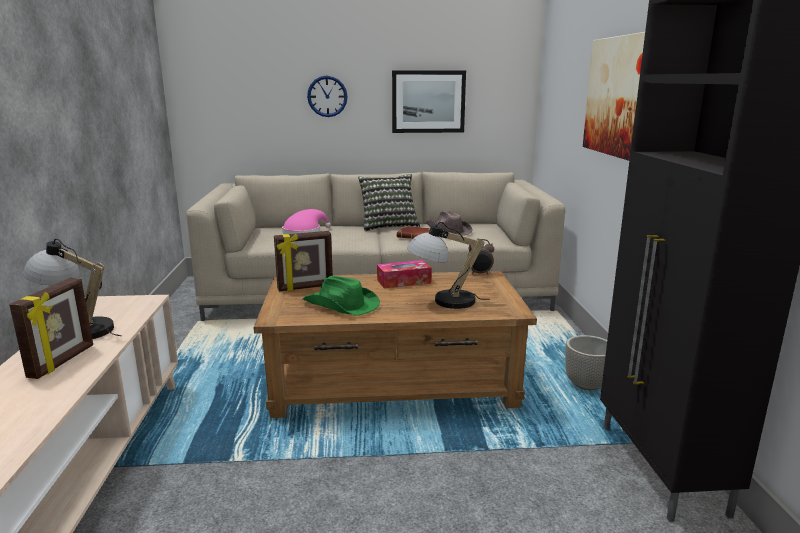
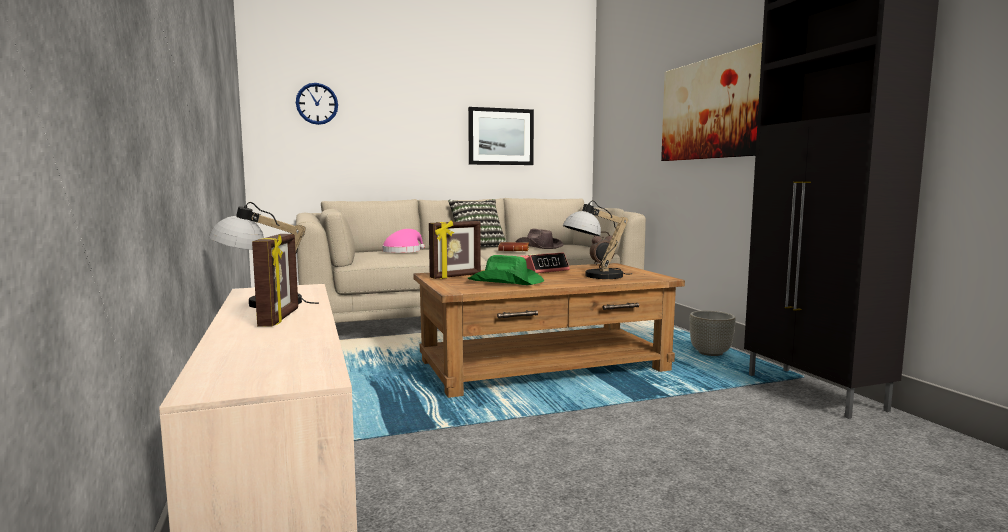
camera: 15 degrees left, 10 degrees down
(327, 96) = (408, 129): wall clock -> wall clock (317, 103)
(404, 281) = (542, 270): tissue box -> alarm clock

